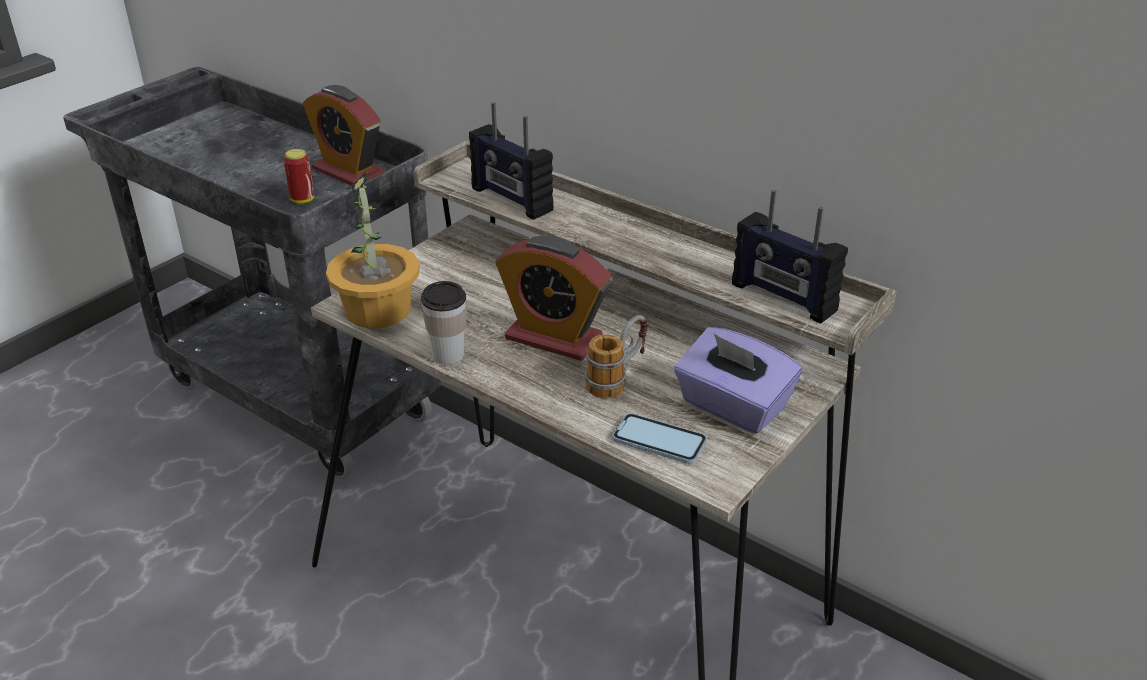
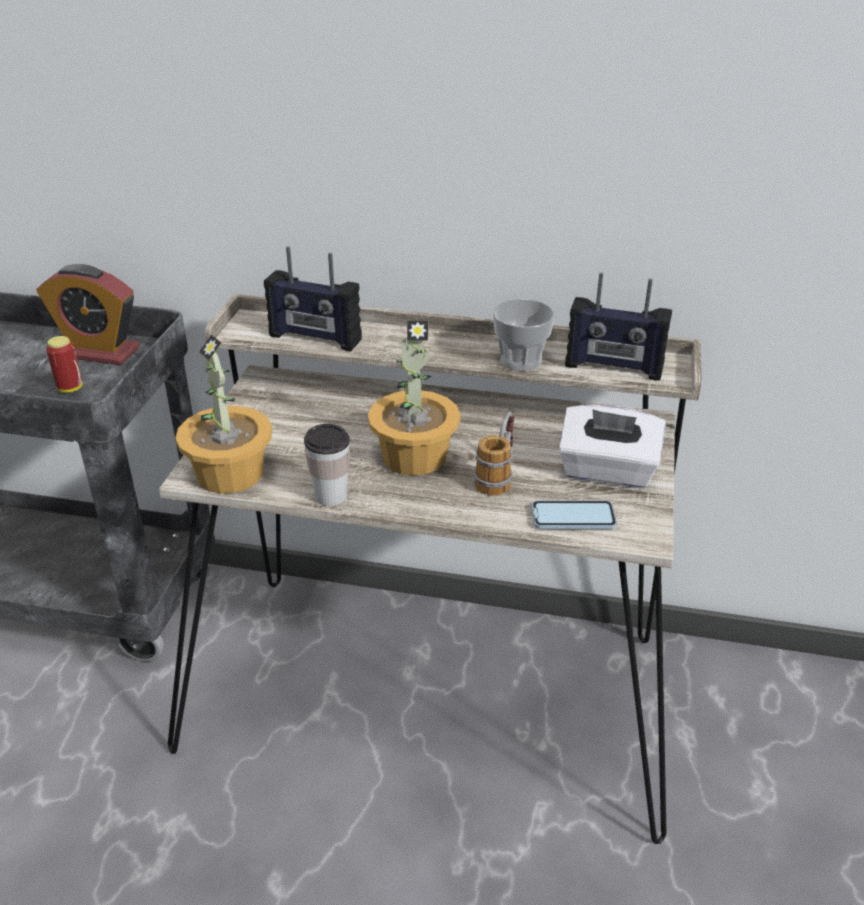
camera: 25 degrees left, 0 degrees up
(553, 338) = (414, 455): alarm clock -> potted plant
(691, 267) = (521, 360): none -> cup
(732, 407) = (607, 471): purple tissue box -> white tissue box

